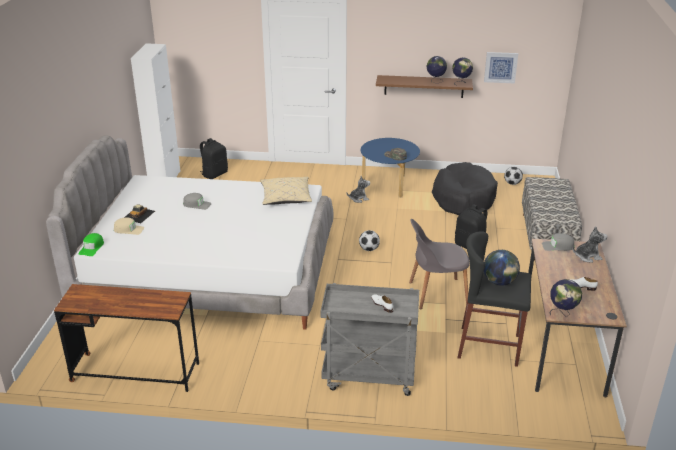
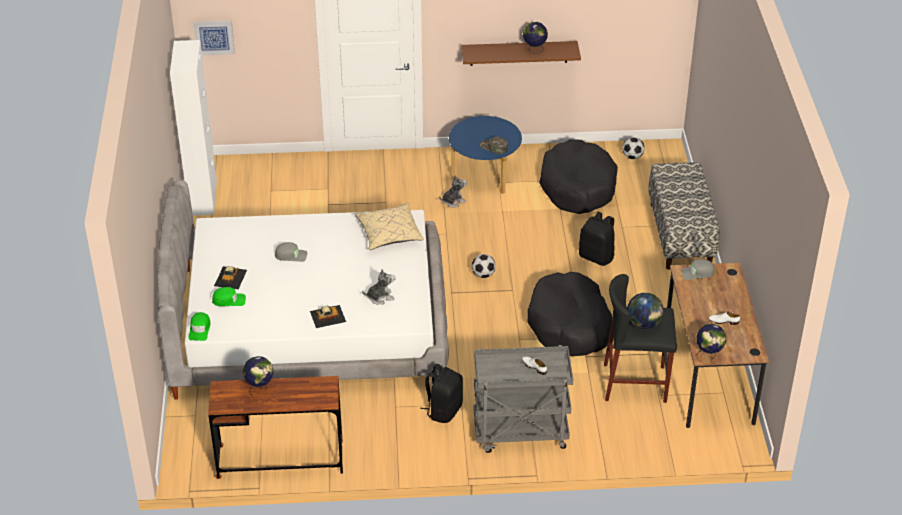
camera: 10 degrees left, 10 degrees up
(128, 230) = (229, 300): beige cap -> green cap
(207, 249) = (327, 316): none -> toy car
(214, 174) = (262, 181): black backpack -> black backpack (443, 410)
(436, 293) = (570, 325): grey chair -> black dog bed
(461, 83) = (565, 50): globe -> globe (260, 388)
(500, 67) = (611, 26): picture -> picture (214, 37)
(587, 256) = (728, 283): plush toy -> plush toy (380, 297)

